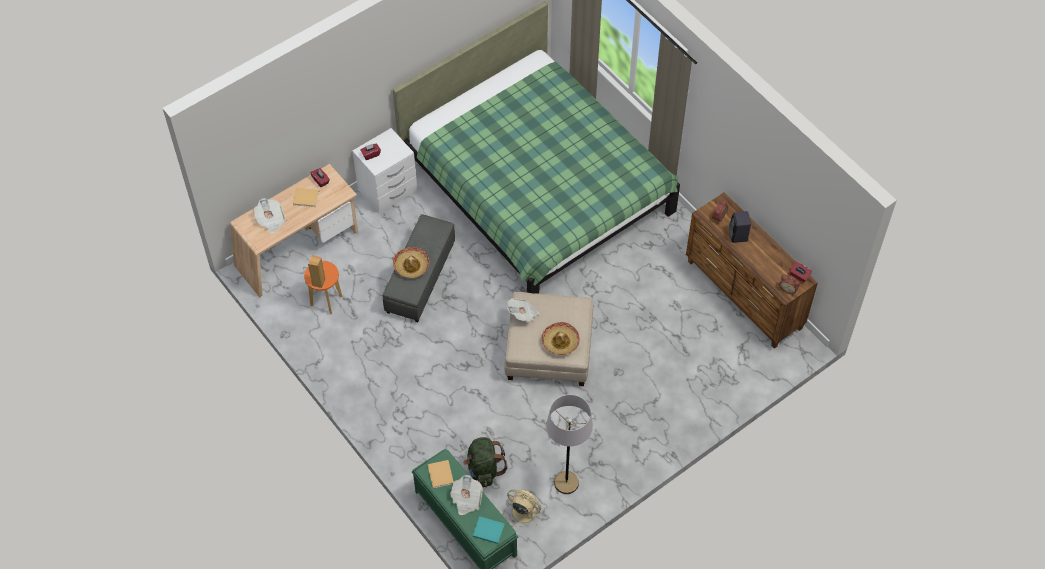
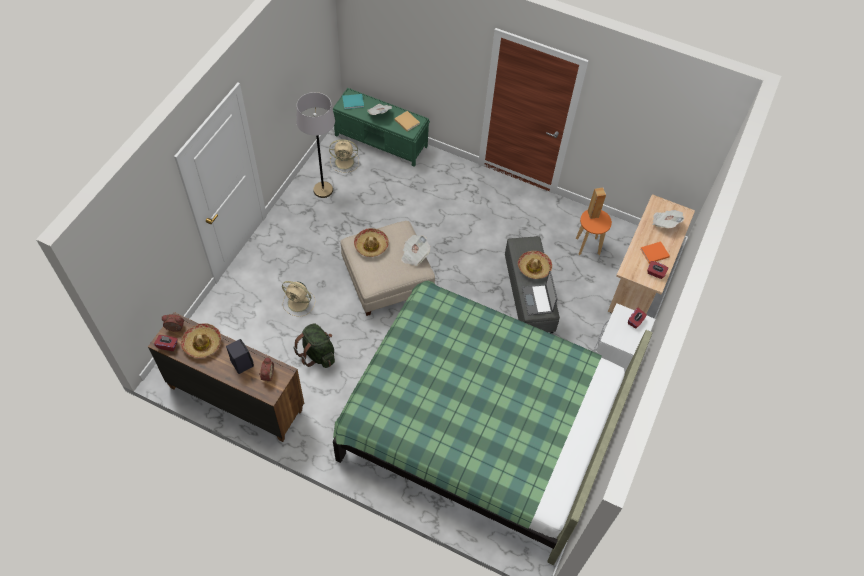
camera: 150 degrees right, 0 degrees up
(306, 198) = (653, 253): beige book -> orange book
(429, 235) = (538, 300): none -> laptop
(484, 469) = (388, 177): green backpack -> green backpack (317, 354)
(649, 361) = (299, 303): none -> beige fan
(767, 265) = (202, 343): none -> hat

